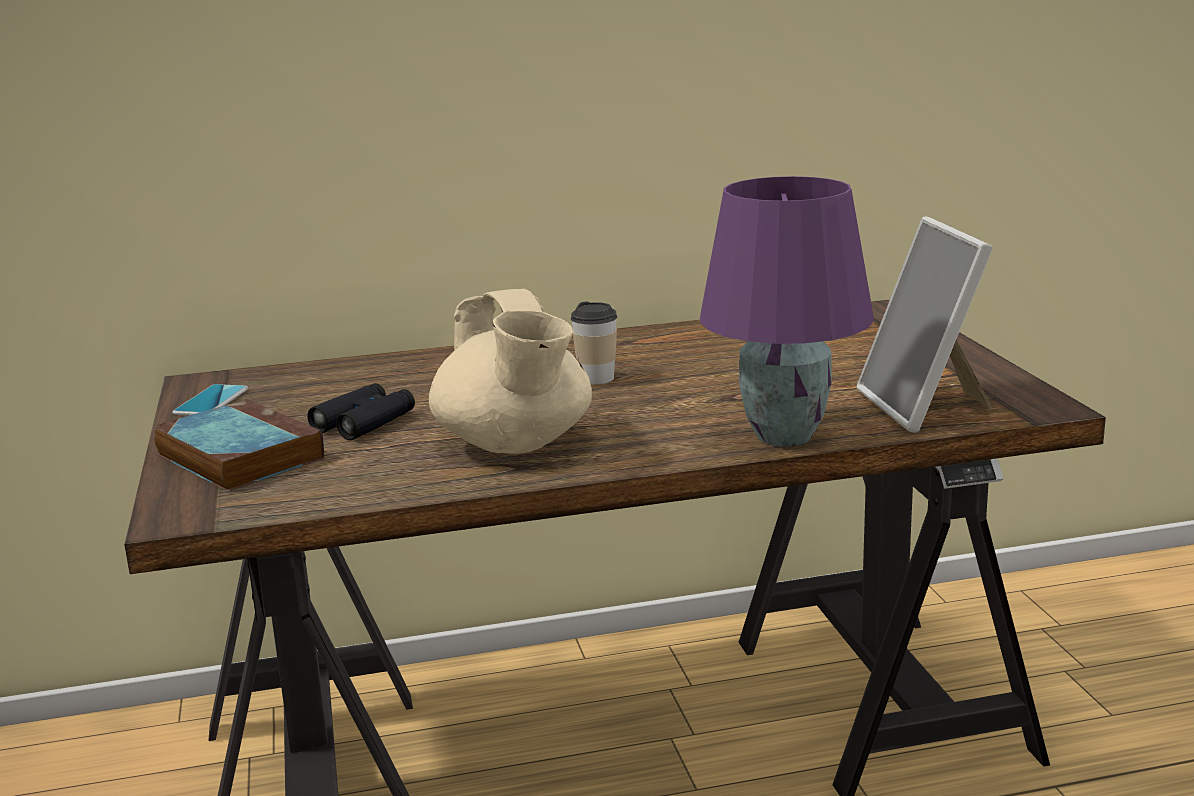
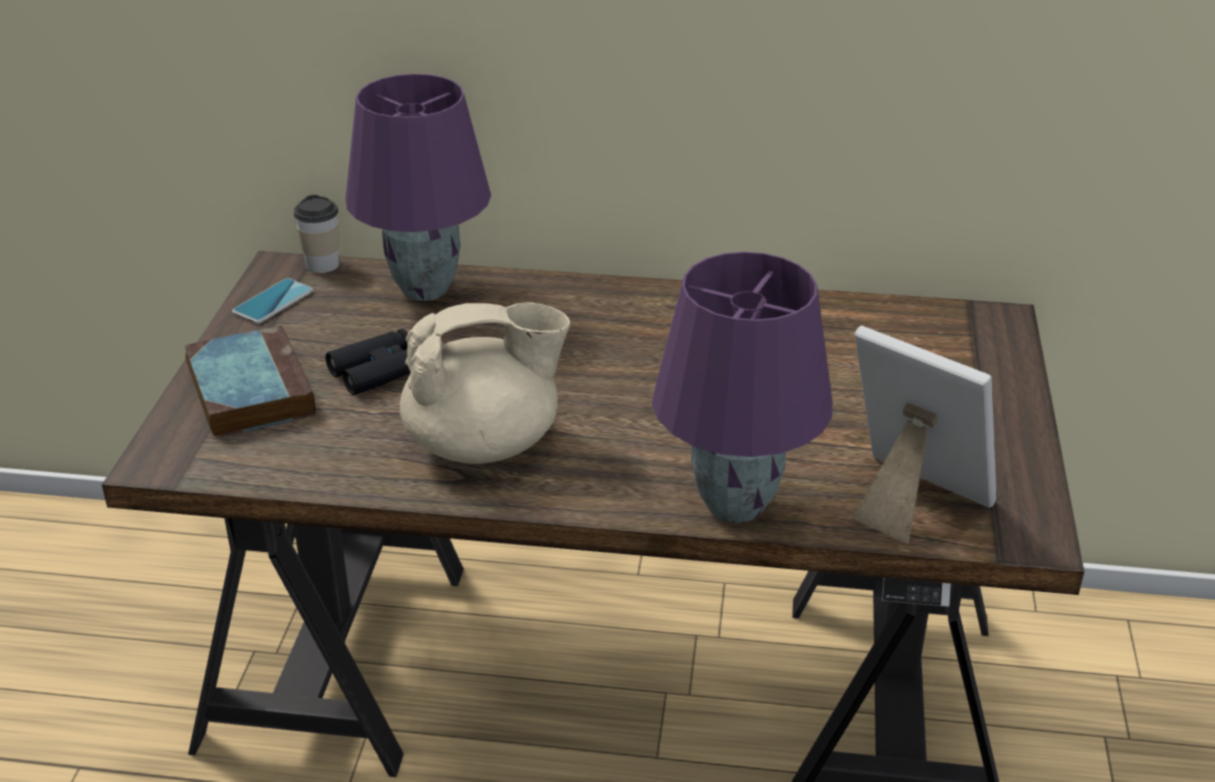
camera: 20 degrees right, 15 degrees up
(363, 371) = (426, 290): none -> purple table lamp
(515, 445) = (485, 443): beige teapot -> beige teapot turned 105 degrees counterclockwise
(596, 378) = (625, 361): cup -> cup (322, 265)
(926, 407) = (909, 501): picture frame -> picture frame turned 120 degrees clockwise

